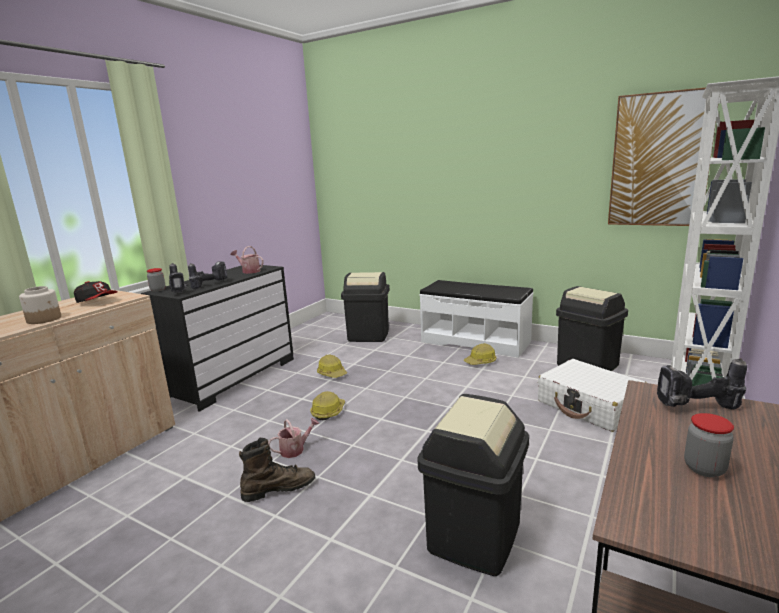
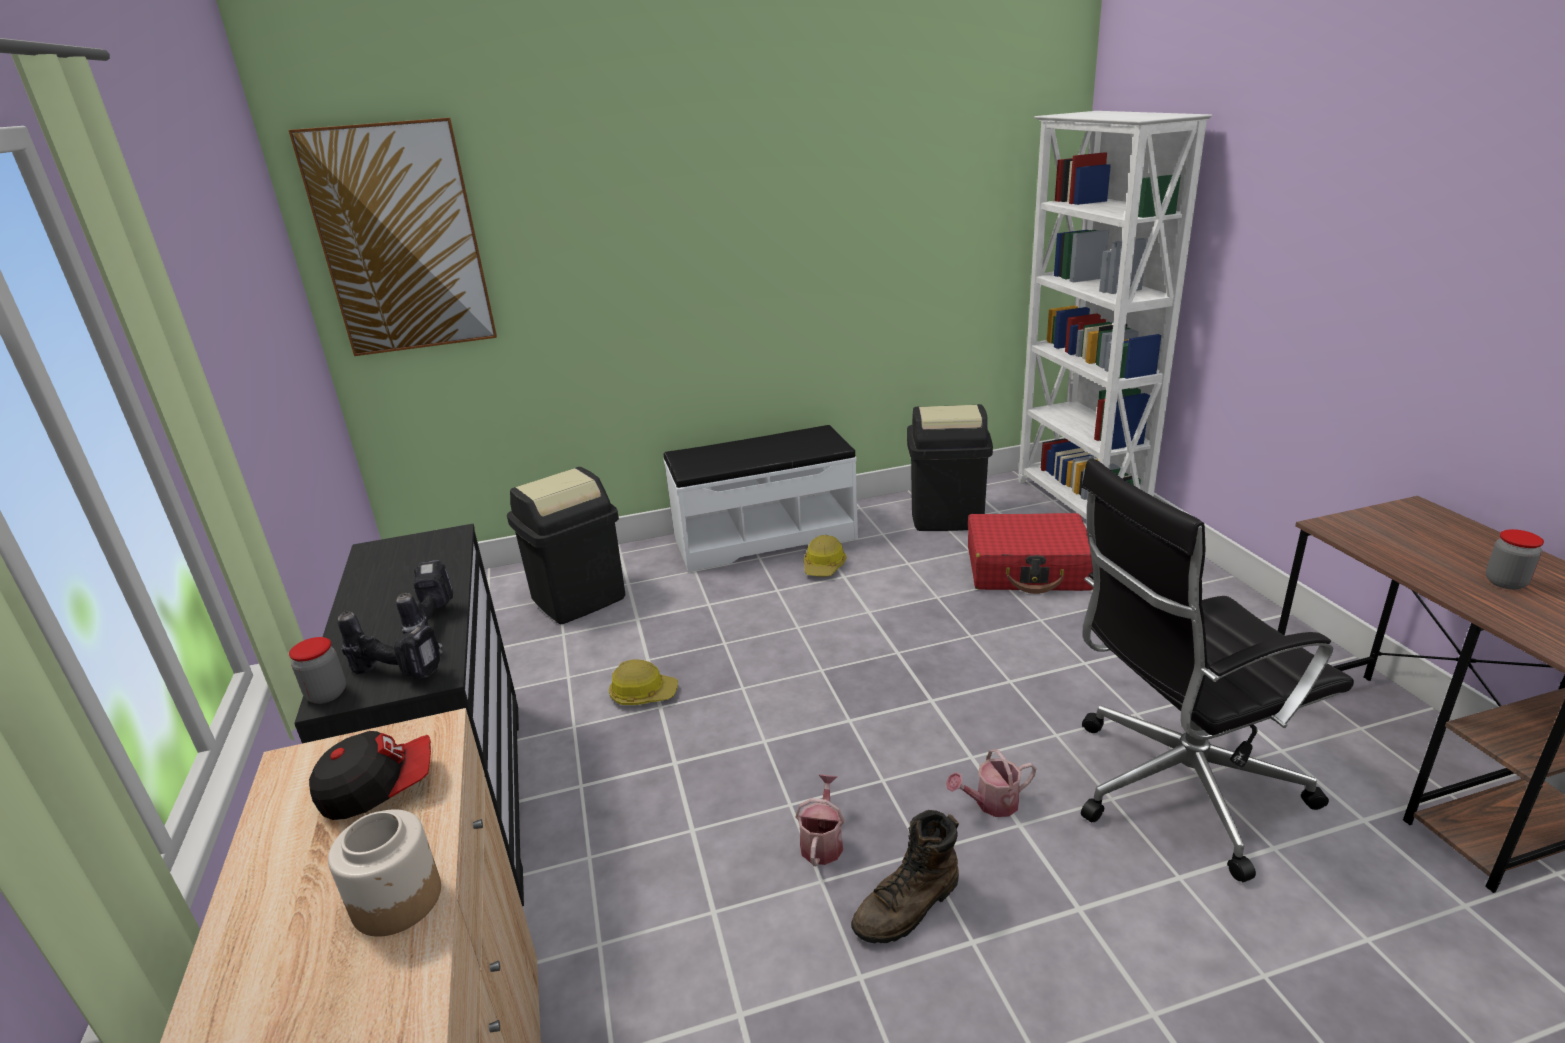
camera: 45 degrees left, 10 degrees up
(249, 271) = (424, 561): watering can -> watering can (991, 803)
(278, 488) = (908, 907): brown boot -> brown boot turned 150 degrees counterclockwise
(328, 411) = (758, 756): hard hat -> none
(473, 536) = (1177, 787): black trash can -> black office chair
(590, 406) = (1028, 569): white suitcase -> red suitcase
(659, 160) = (979, 206): picture -> picture (401, 240)
(697, 408) = (1390, 528): power drill -> none

